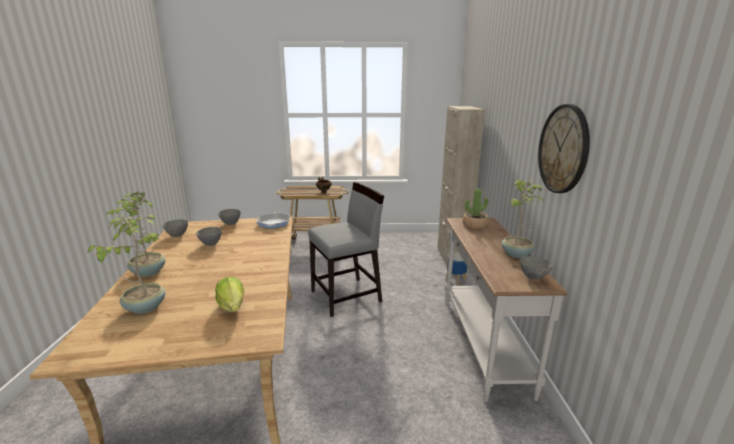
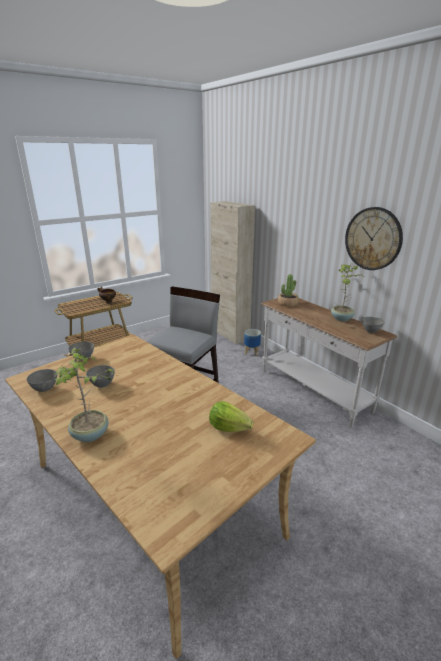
camera: 35 degrees left, 5 degrees up
(144, 307) = (154, 464): potted plant -> none
(273, 223) = (128, 345): frying pan -> none

